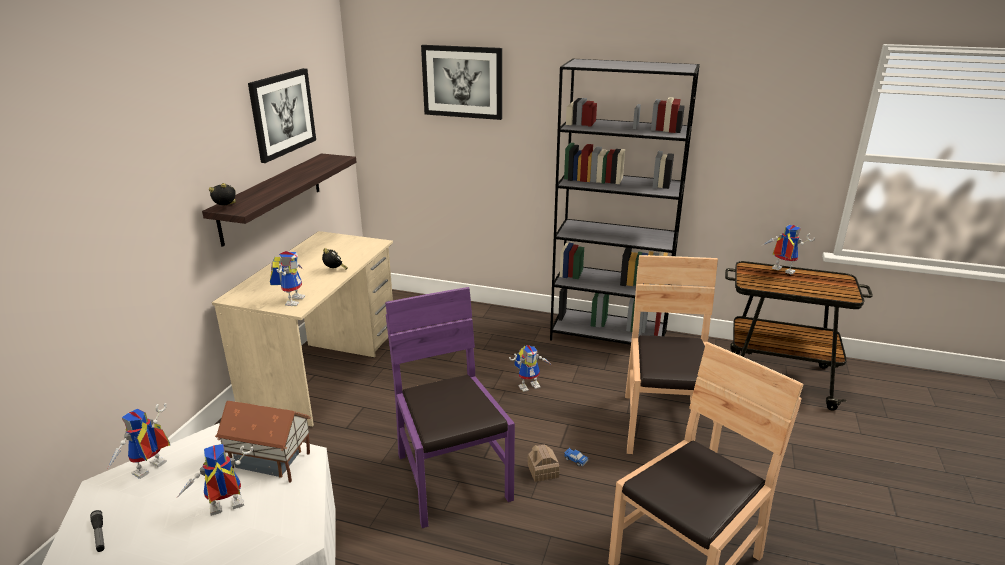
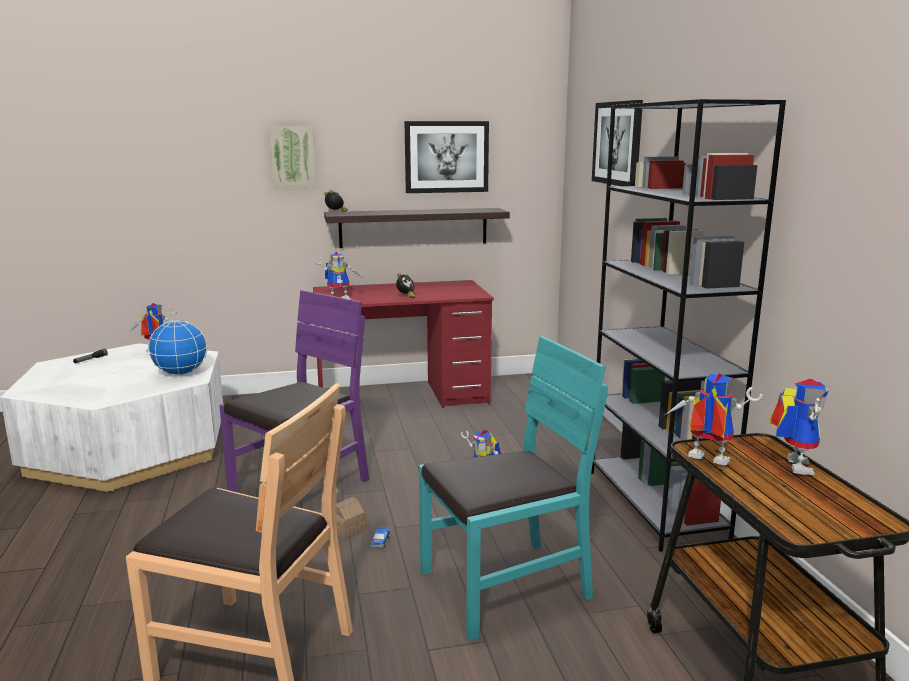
camera: 60 degrees right, 10 degrees down
(162, 155) = (293, 157): none -> picture
(224, 511) = (122, 377): toy robot -> toy robot (703, 460)
(270, 462) = (180, 374): toy house -> globe
(324, 369) = (402, 397): beige desk -> red desk
(665, 425) = (504, 586): brown chair -> turquoise chair

